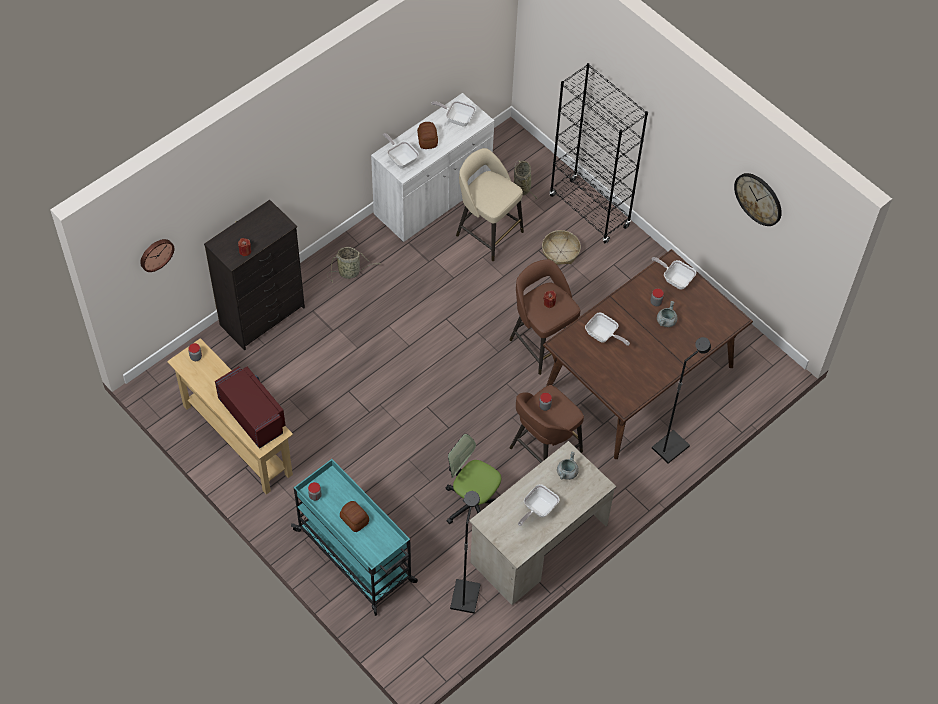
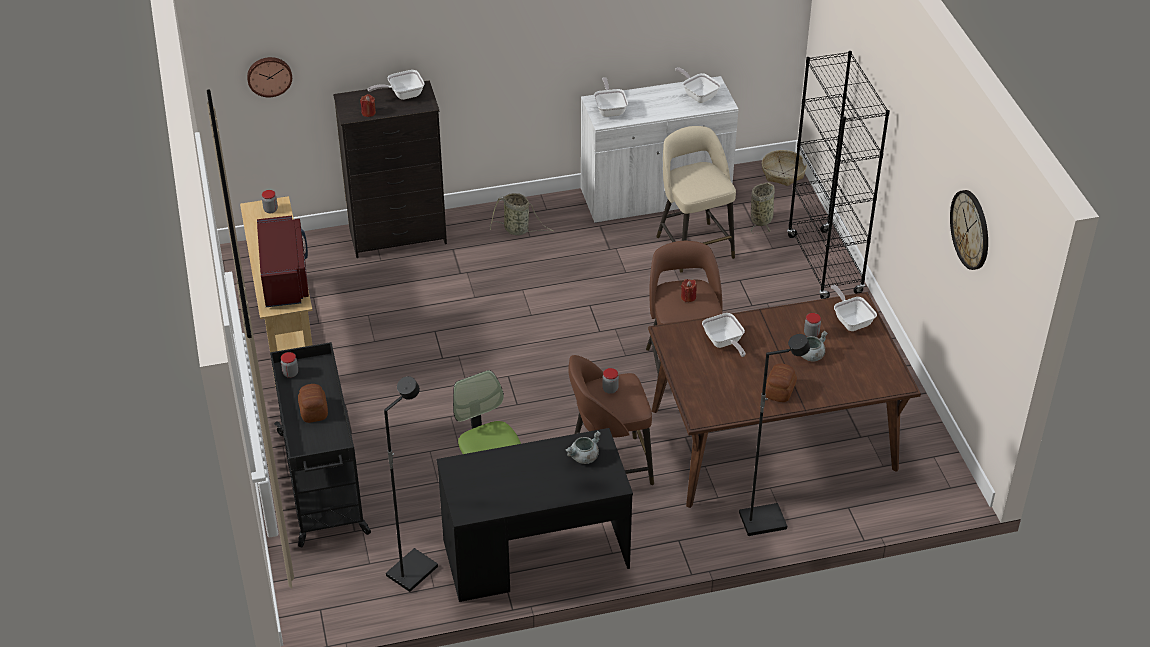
camera: 30 degrees right, 15 degrees down
(356, 557) = (323, 484): turquoise cart -> black cart
(427, 140) = (651, 102): bread -> bread (780, 390)
(538, 509) = (522, 479): frying pan -> frying pan (402, 94)
(538, 544) = (535, 554): beige desk -> black desk
(560, 251) = (764, 290): basket -> basket (783, 173)

